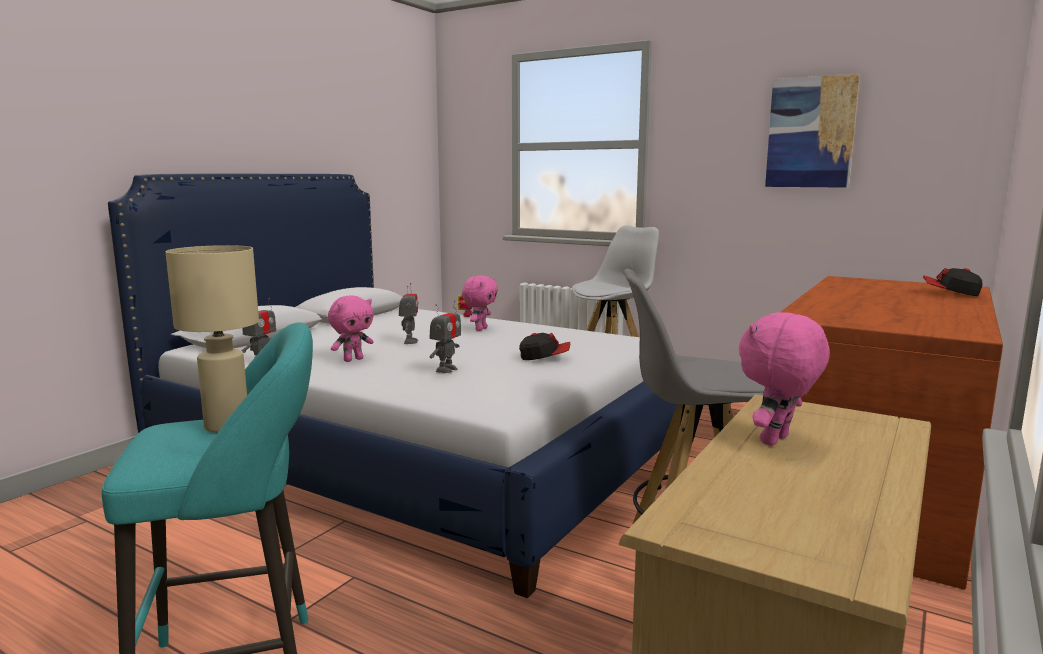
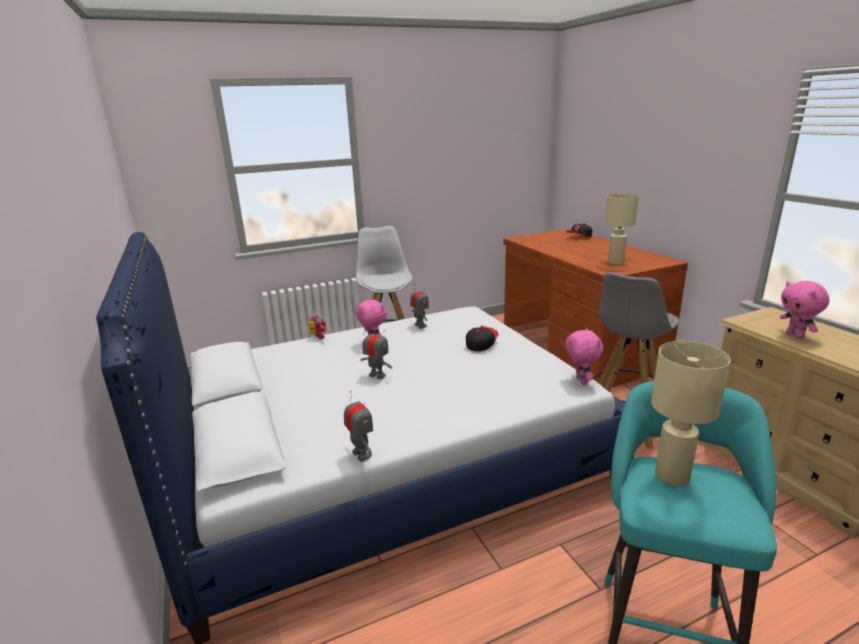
camera: 55 degrees left, 10 degrees up
(353, 359) = (403, 409): pink plush toy -> pink plush toy (580, 381)
(446, 369) = (483, 380): toy robot -> toy robot (420, 325)
(811, 132) = (465, 148): picture -> none
(861, 315) = (615, 262): none -> beige table lamp

